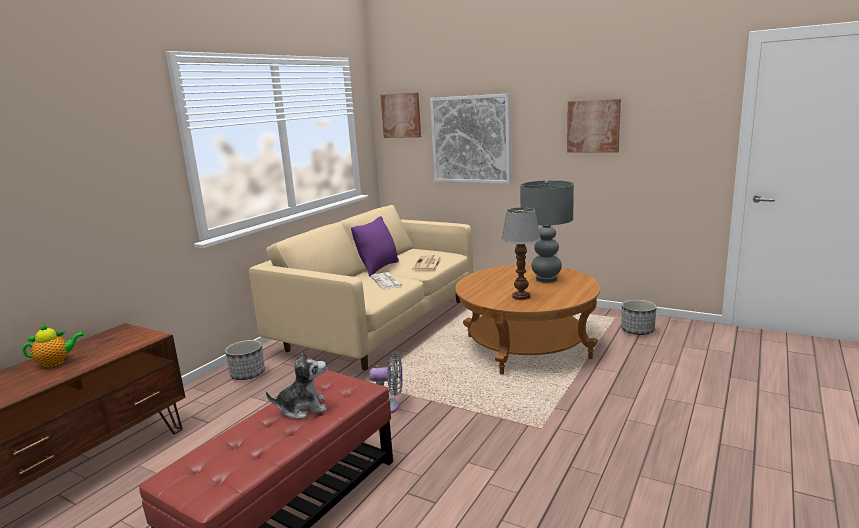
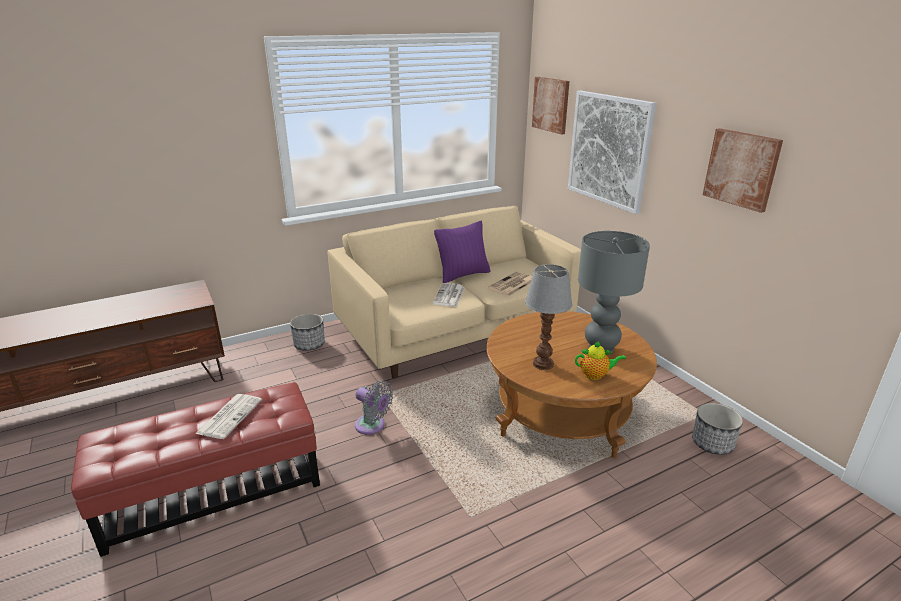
camera: 30 degrees right, 10 degrees up
(56, 362) = (127, 305): teapot -> teapot (595, 375)
(303, 408) = (230, 416): plush toy -> newspaper

